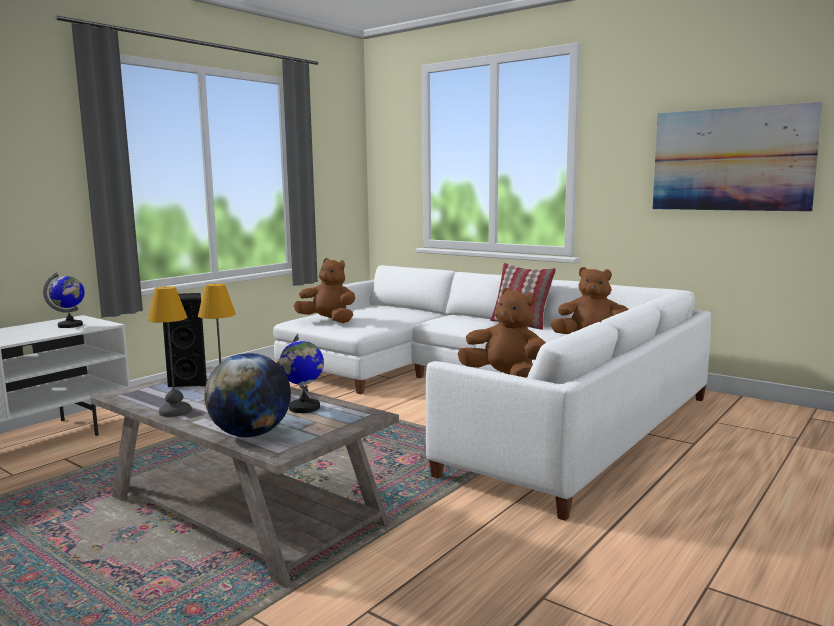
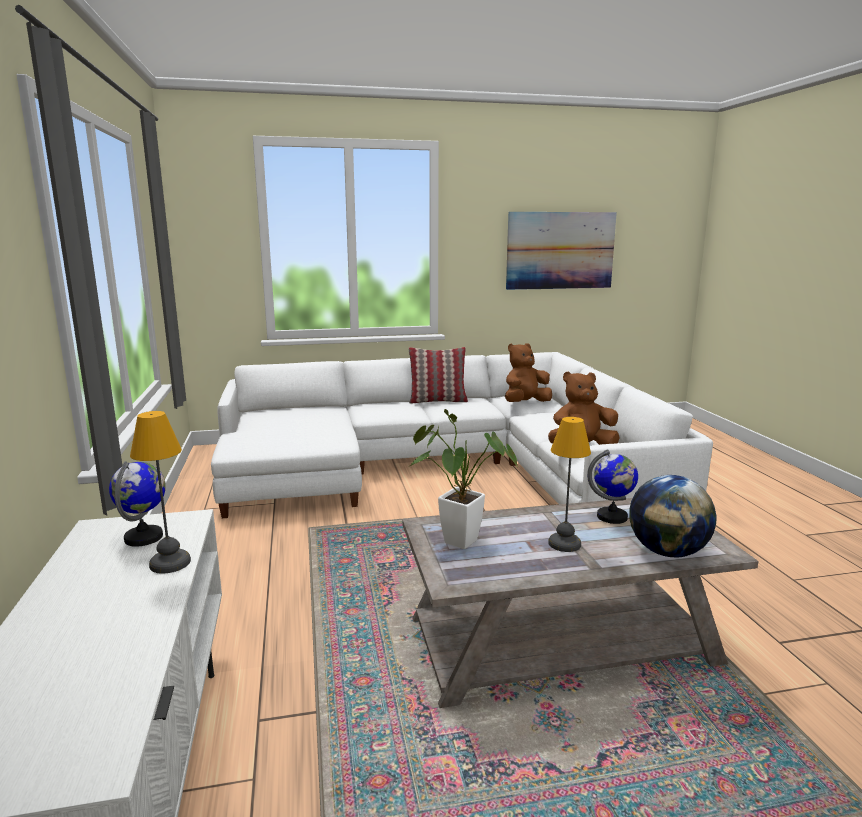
camera: 50 degrees left, 5 degrees up
(176, 411) = (558, 567): table lamp -> table lamp (171, 563)
(191, 382) = (454, 539): black speaker -> potted plant
(328, 321) = (276, 439): brown plush toy -> none

